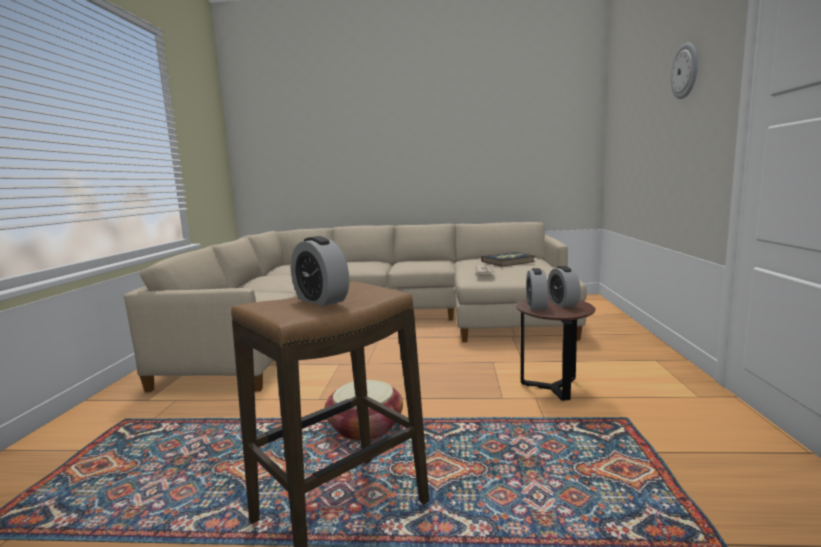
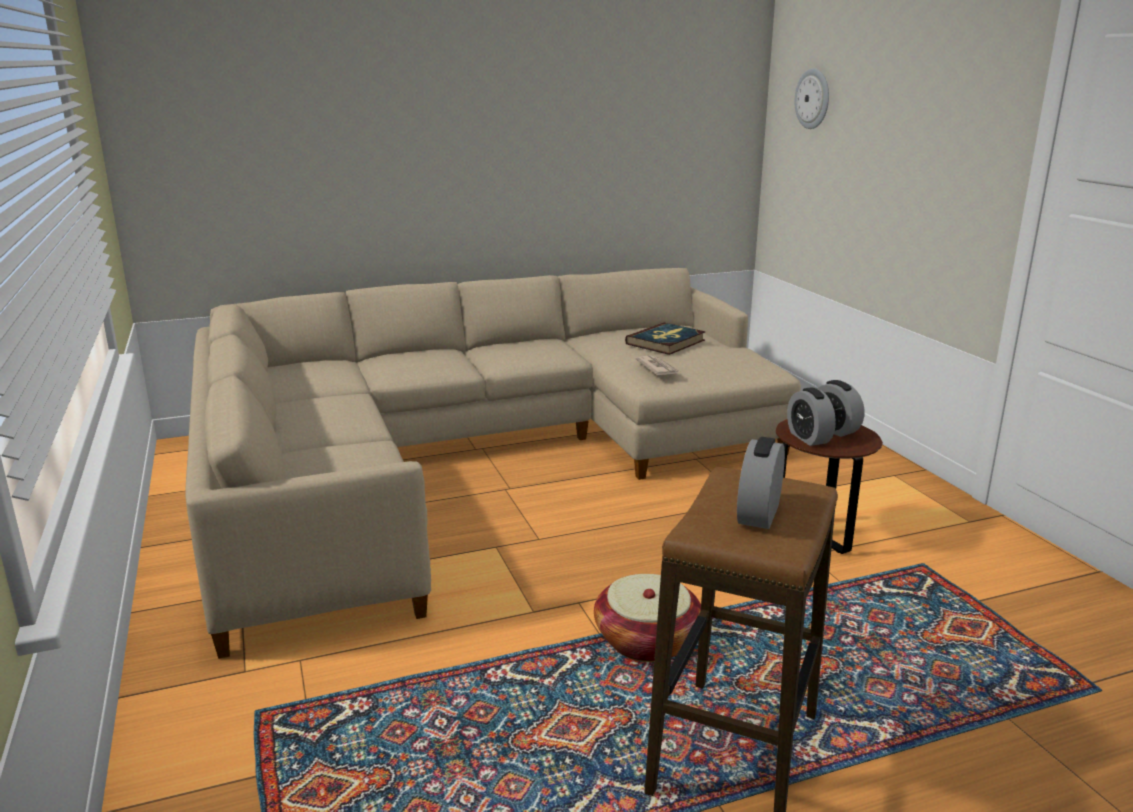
camera: 25 degrees left, 10 degrees up
(321, 300) = (758, 514): alarm clock -> alarm clock turned 90 degrees clockwise
(685, 71) = (941, 95): wall clock -> wall clock (813, 99)

